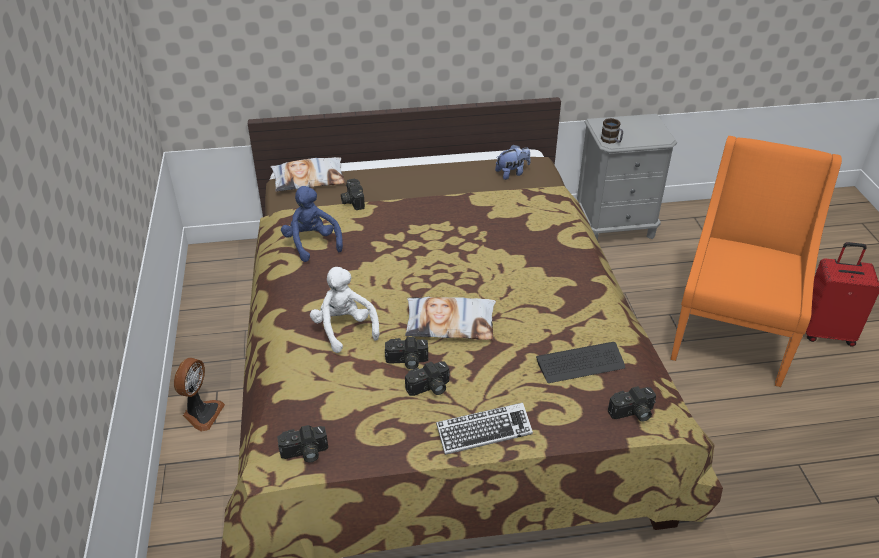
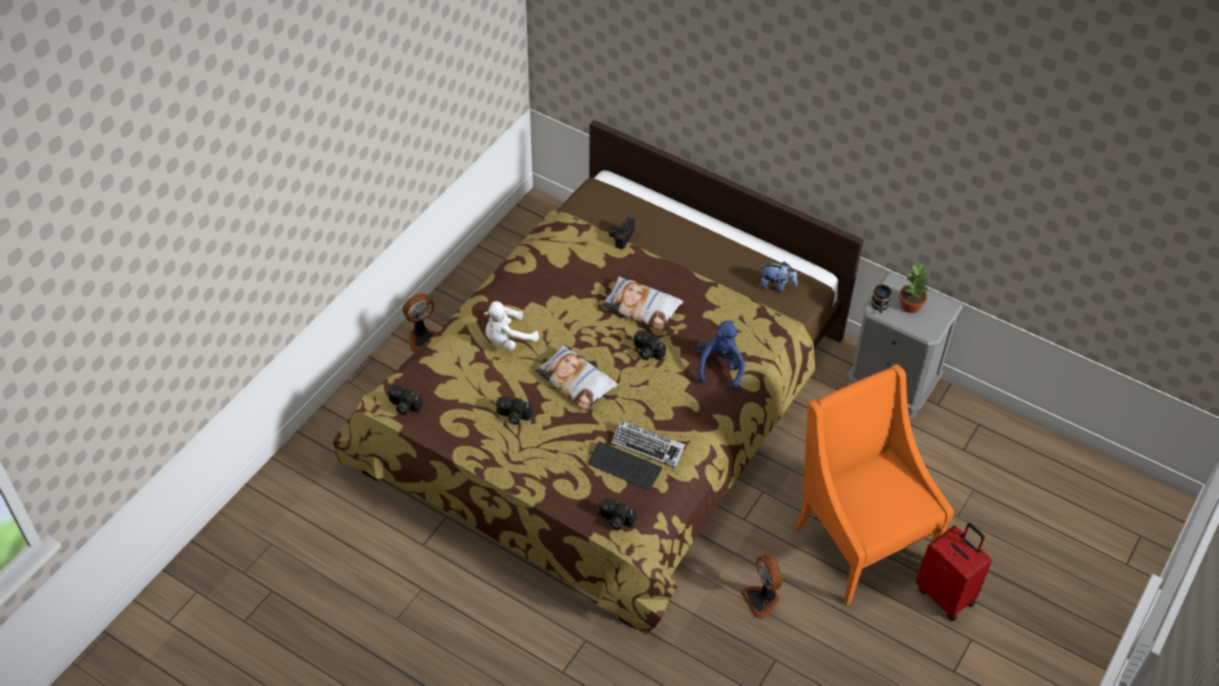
camera: 40 degrees right, 10 degrees up
(309, 179) = (616, 195): pillow -> pillow (642, 307)
(312, 243) = (555, 257): blue plush toy -> blue plush toy (720, 367)
(344, 328) = (507, 339): white plush toy -> white plush toy turned 135 degrees counterclockwise
(406, 361) = (519, 389): camera -> camera (646, 352)
(484, 432) = (513, 466): keyboard -> keyboard (648, 446)
(629, 130) = (910, 305): none -> potted plant
(729, 425) = (762, 599): none -> fan
(730, 336) = (858, 541): orange armchair -> orange armchair turned 90 degrees counterclockwise

